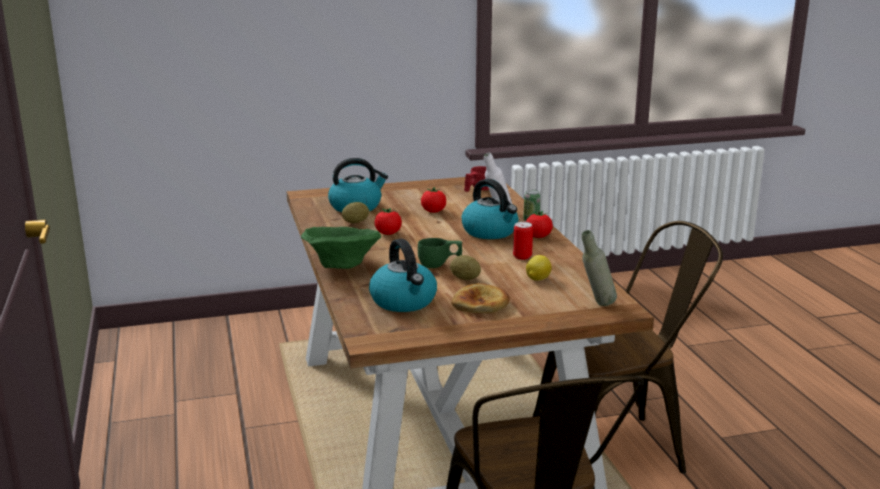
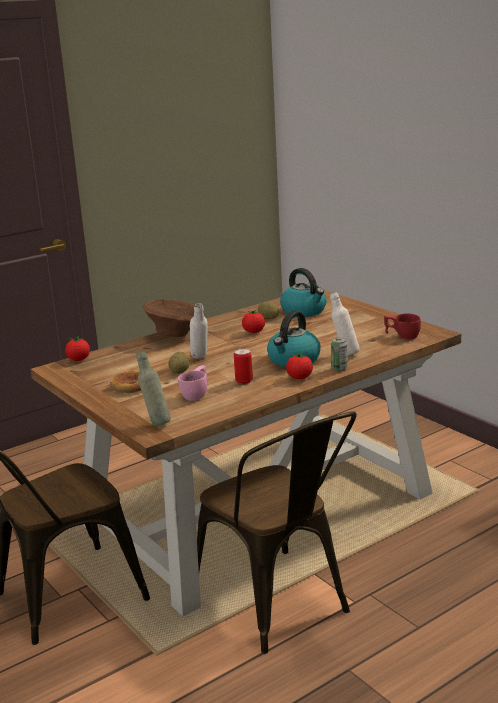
camera: 70 degrees right, 0 degrees up
(341, 266) = (175, 334): green bowl -> brown bowl
(404, 301) = (122, 364): kettle -> none
(433, 211) = (322, 334): tomato -> tomato (78, 360)
(439, 265) = (200, 359): green cup -> white bottle
(537, 279) = (197, 394): lemon -> pink cup

